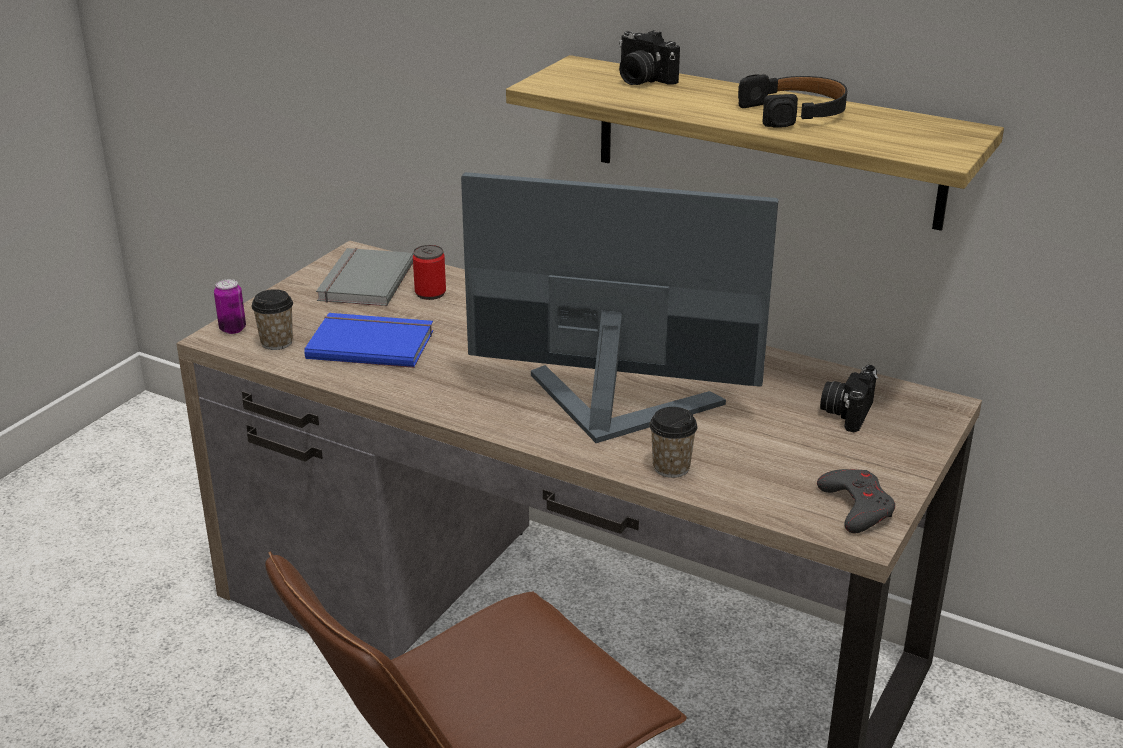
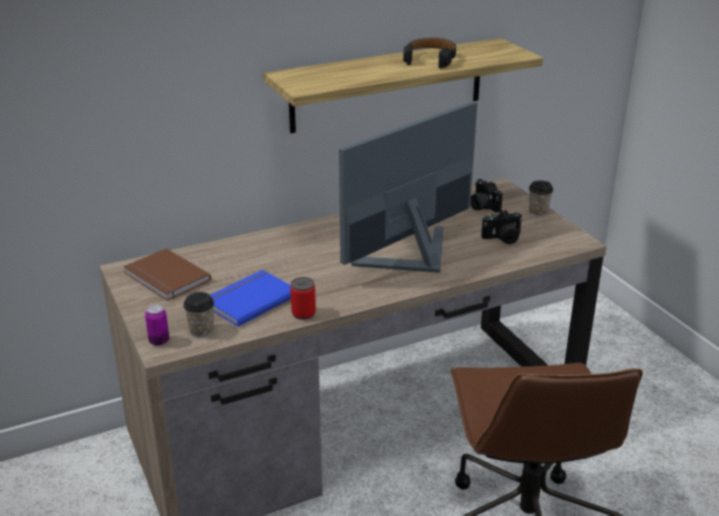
camera: 55 degrees left, 0 degrees up
(363, 281) = (165, 278): grey book -> brown book
(430, 293) = (215, 262): can -> can (303, 313)
(641, 80) = (334, 70): camera -> camera (503, 239)
(671, 467) = (483, 262): cup -> cup (538, 212)
(856, 507) = (558, 234): grey game controller -> none

